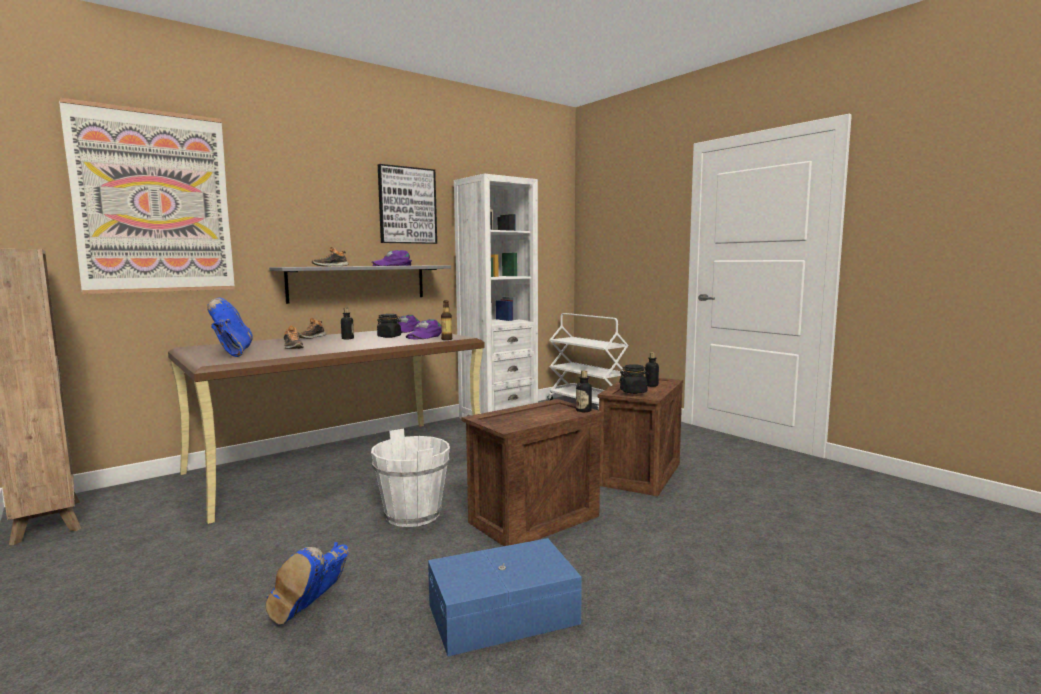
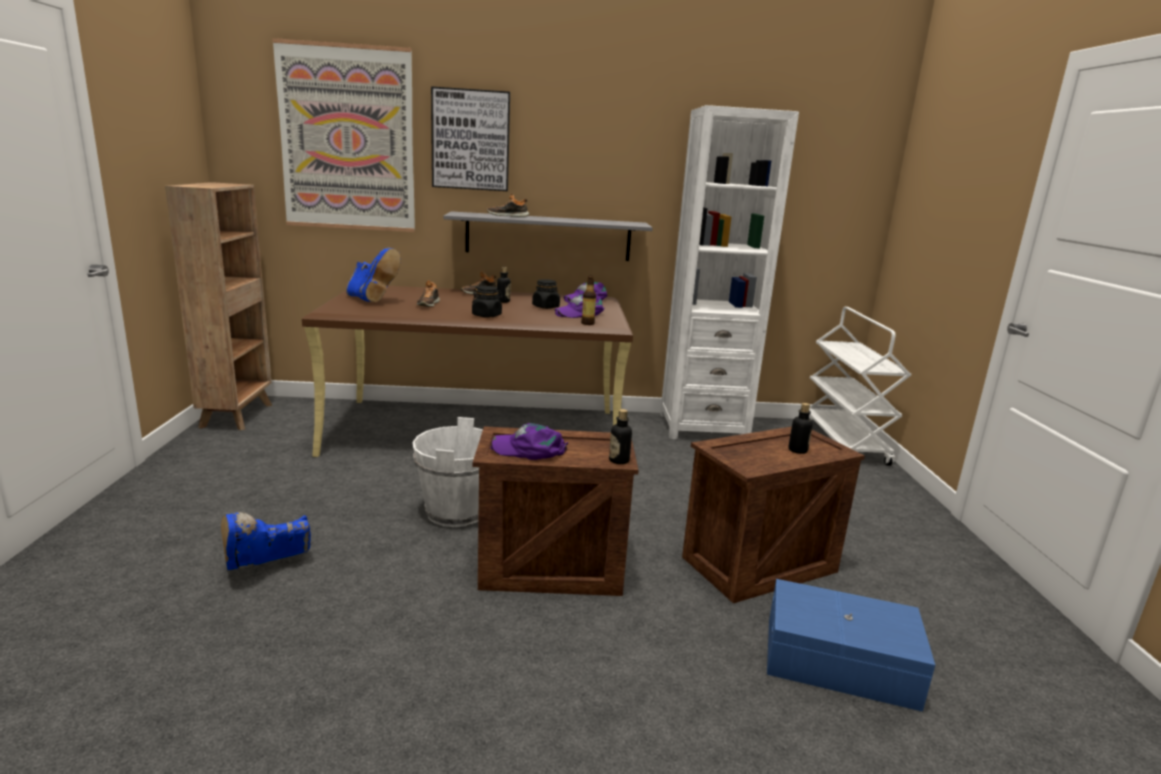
camera: 35 degrees right, 10 degrees up
(232, 353) = (371, 300): blue boot -> blue boot turned 120 degrees clockwise
(393, 265) = (583, 220): purple cap -> purple cap (529, 450)
(407, 205) = (621, 144): picture -> picture (471, 140)
(505, 615) = (374, 655): blue storage box -> blue storage box (841, 664)
(633, 392) = (744, 453): black jar -> black jar (487, 315)

